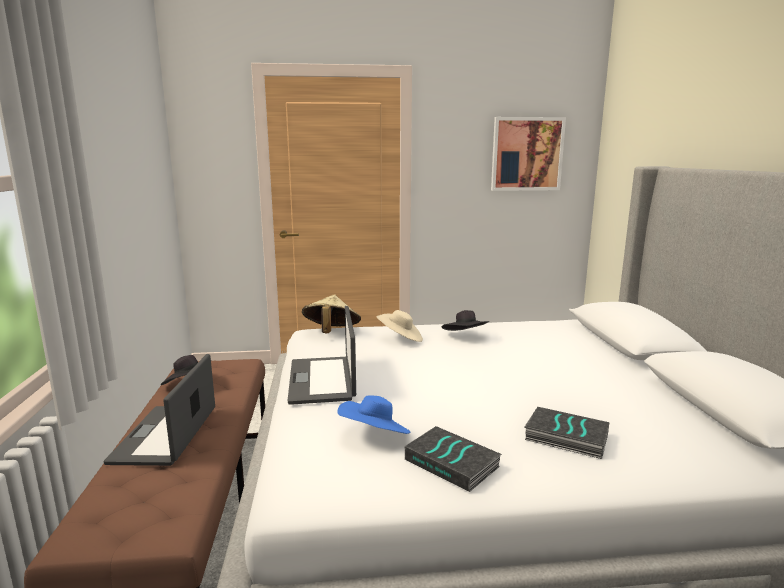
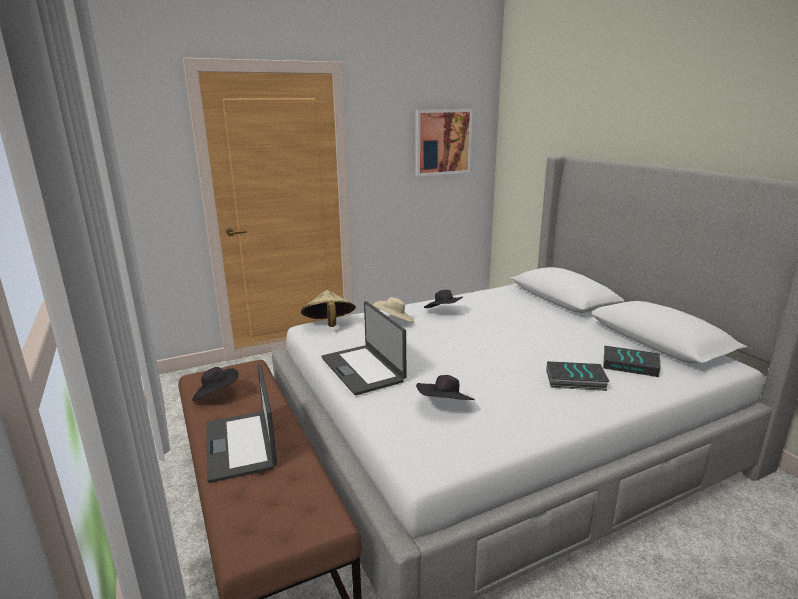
camera: 20 degrees left, 5 degrees up
(374, 436) = (445, 406): blue hat -> black hat
(453, 463) = (517, 415): book -> book (630, 364)

